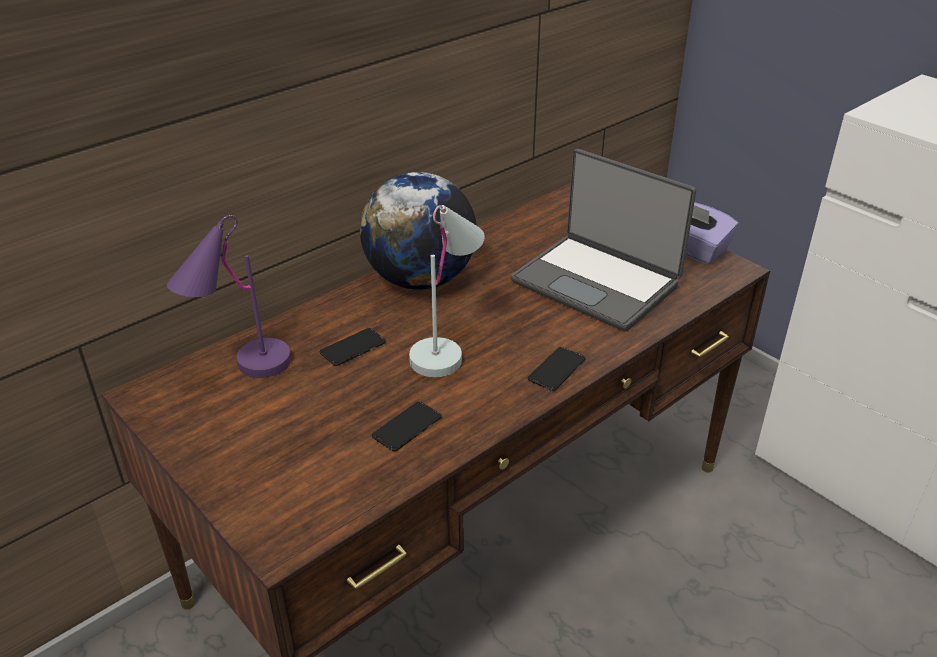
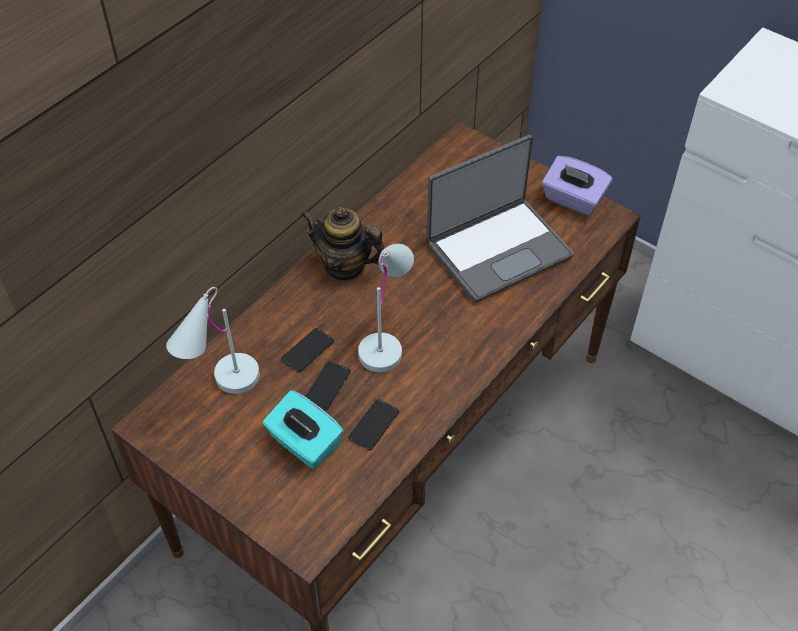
camera: 10 degrees left, 15 degrees up
(241, 370) = (221, 388): purple table lamp -> white table lamp
(317, 435) = (304, 443): none -> turquoise tissue box
(420, 280) = (345, 266): globe -> teapot
(556, 369) = (480, 350): phone -> phone (327, 386)
(597, 282) = (497, 249): laptop -> laptop turned 60 degrees counterclockwise

